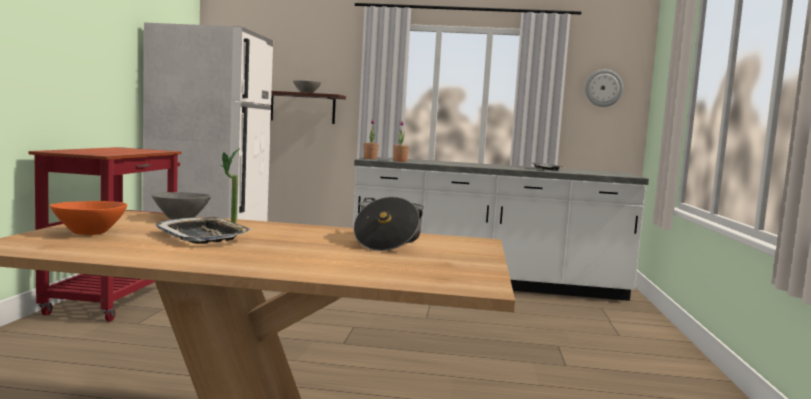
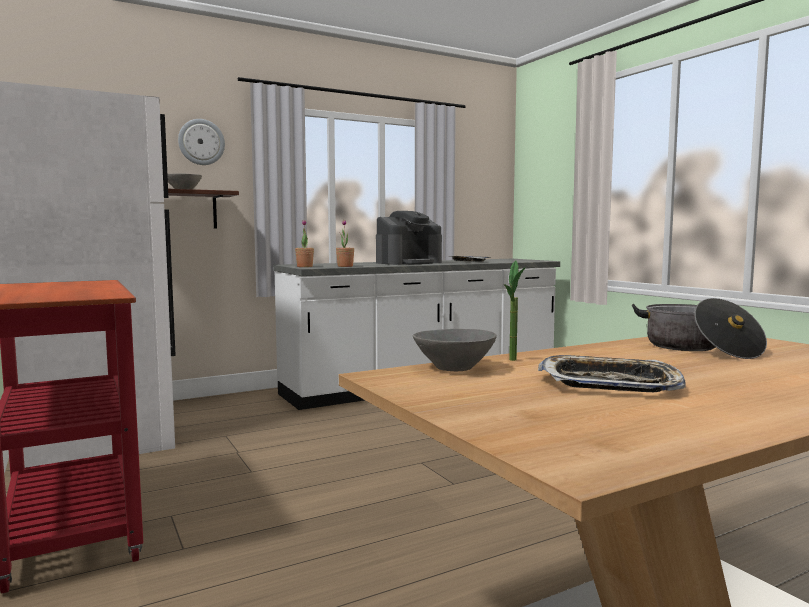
camera: 35 degrees left, 0 degrees up
(89, 232) = (513, 412): orange bowl -> none
(479, 165) = (408, 263): none -> coffee machine
(603, 88) = (480, 180): wall clock -> wall clock (201, 142)

